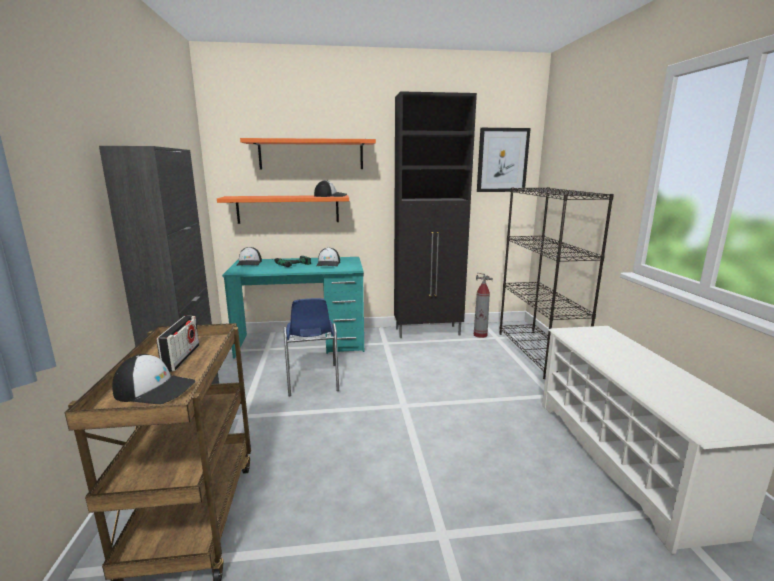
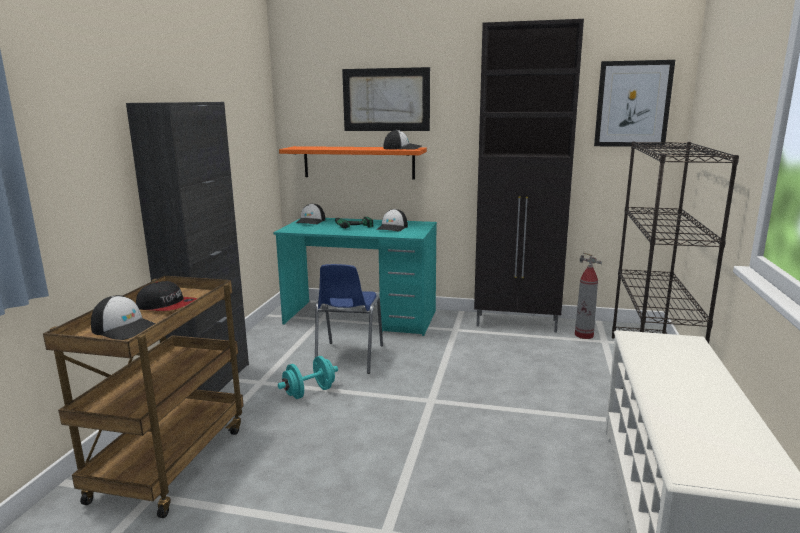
camera: 20 degrees right, 0 degrees up
(181, 358) = (167, 306): radio -> cap
(295, 417) = (309, 392): none -> turquoise dumbbell
(311, 154) = (386, 100): orange shelf -> picture

